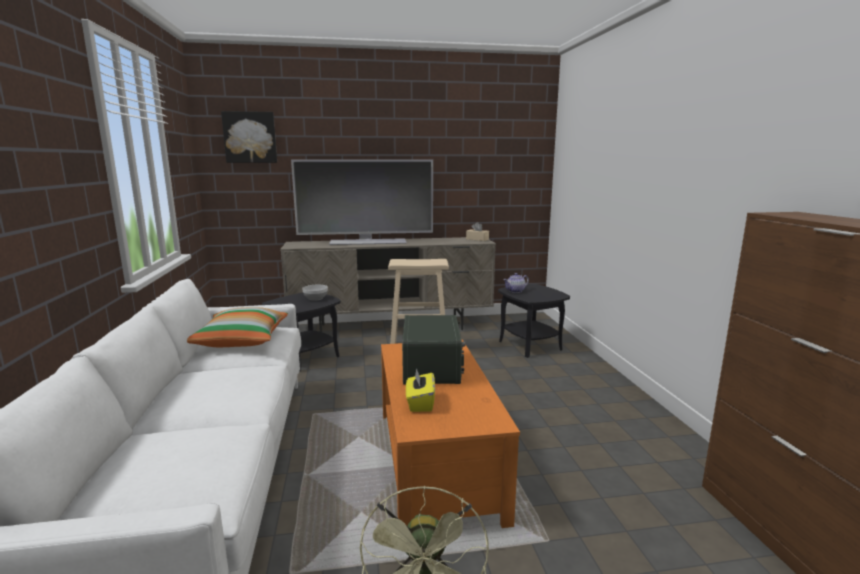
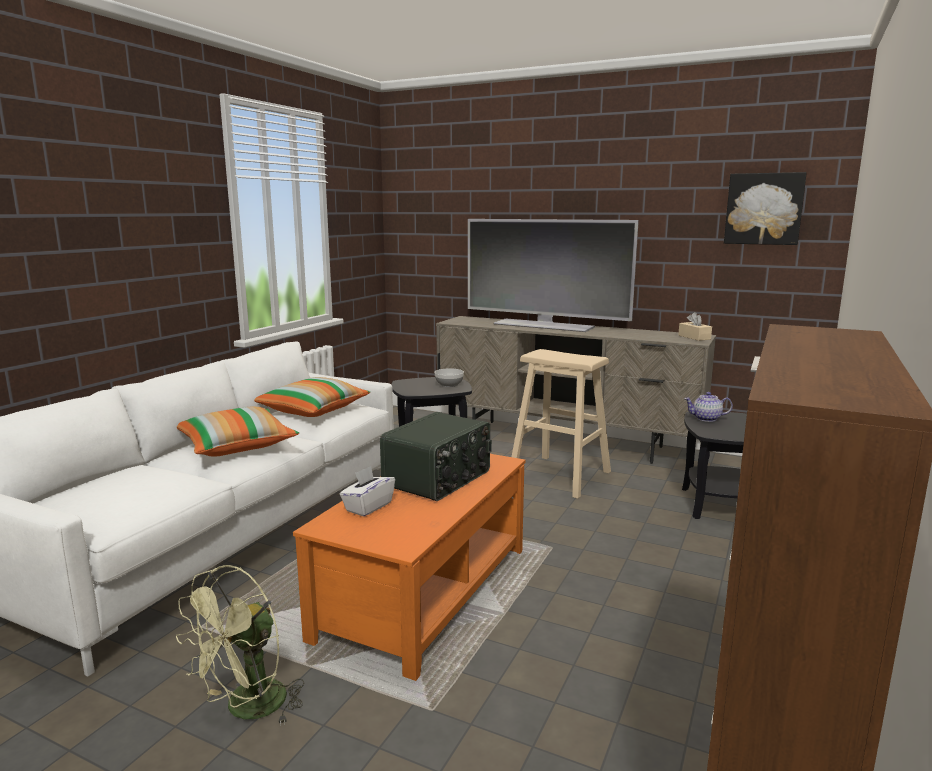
camera: 35 degrees right, 0 degrees up
(222, 388) = (237, 446): none -> pillow
(250, 137) = (433, 193): picture -> picture (764, 209)
(420, 403) = (368, 507): yellow tissue box -> white tissue box

